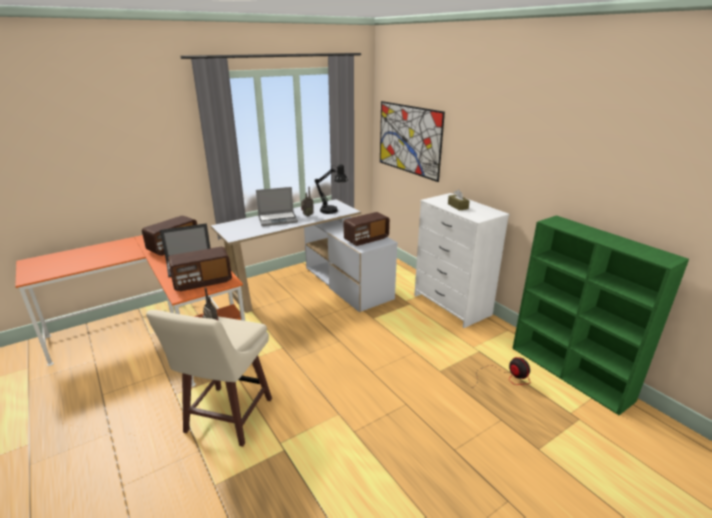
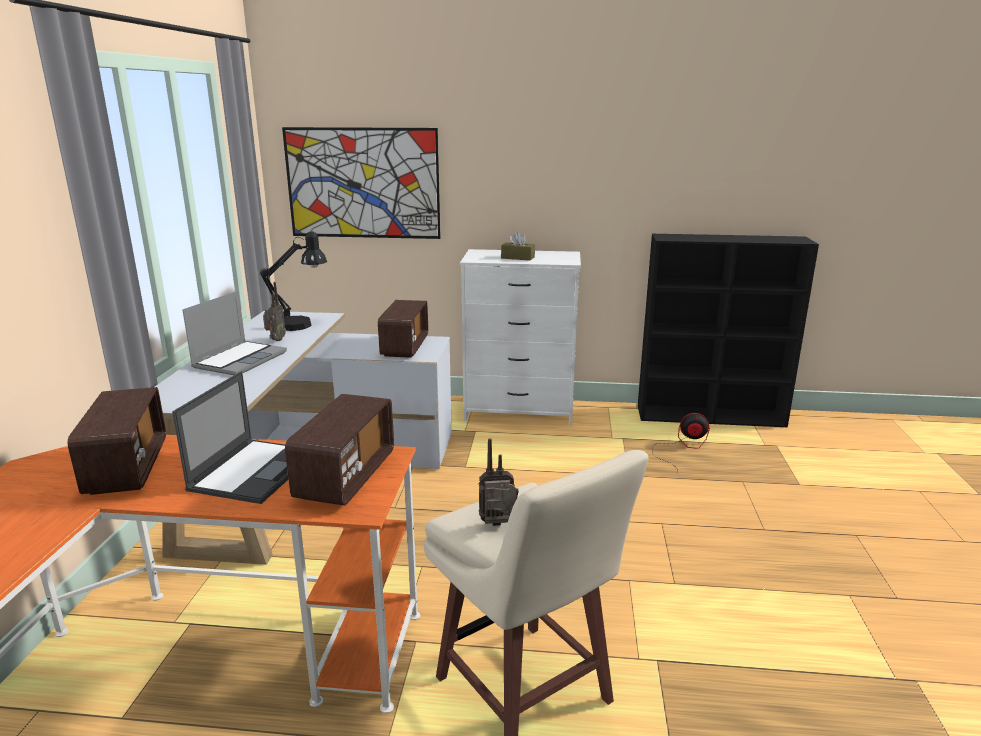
camera: 50 degrees left, 5 degrees down
(570, 373) = (711, 416): green bookcase -> black bookcase

